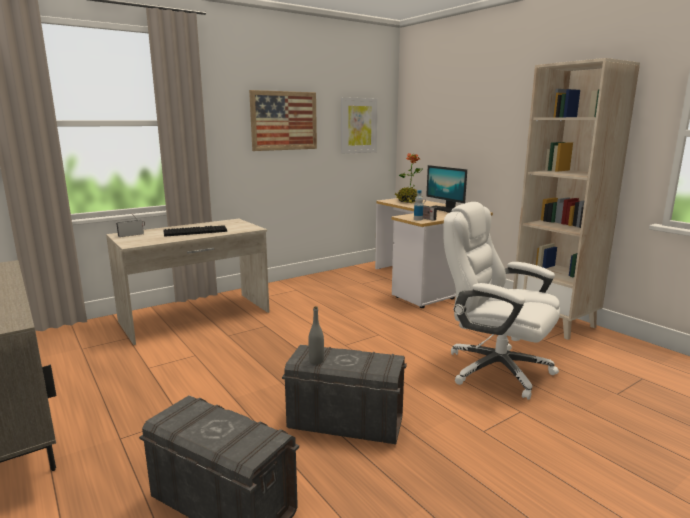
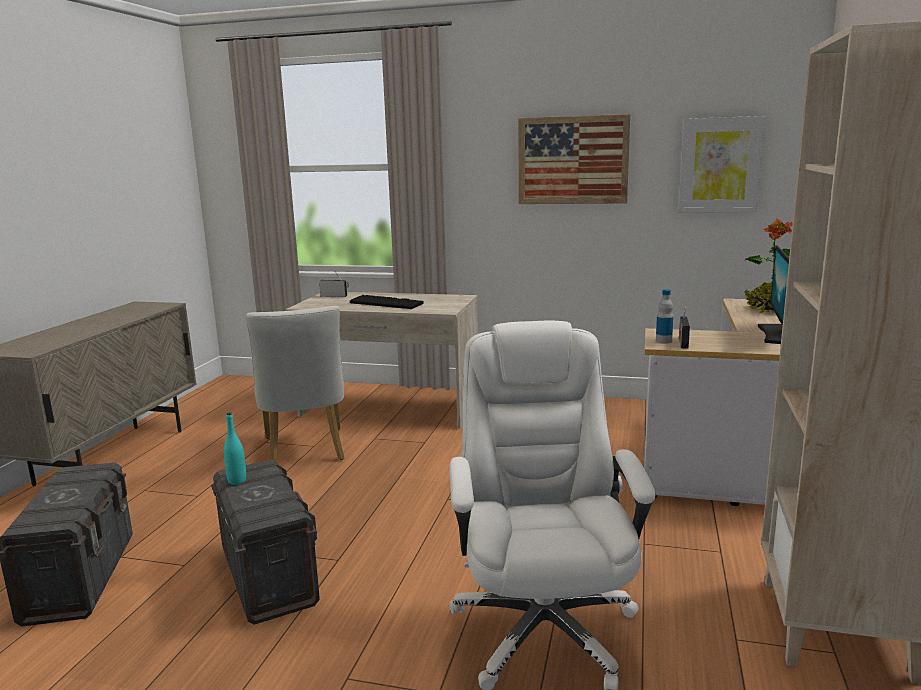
camera: 50 degrees right, 0 degrees up
(197, 360) = (305, 452): none -> white chair
(316, 361) = (237, 481): grey bottle -> turquoise bottle

